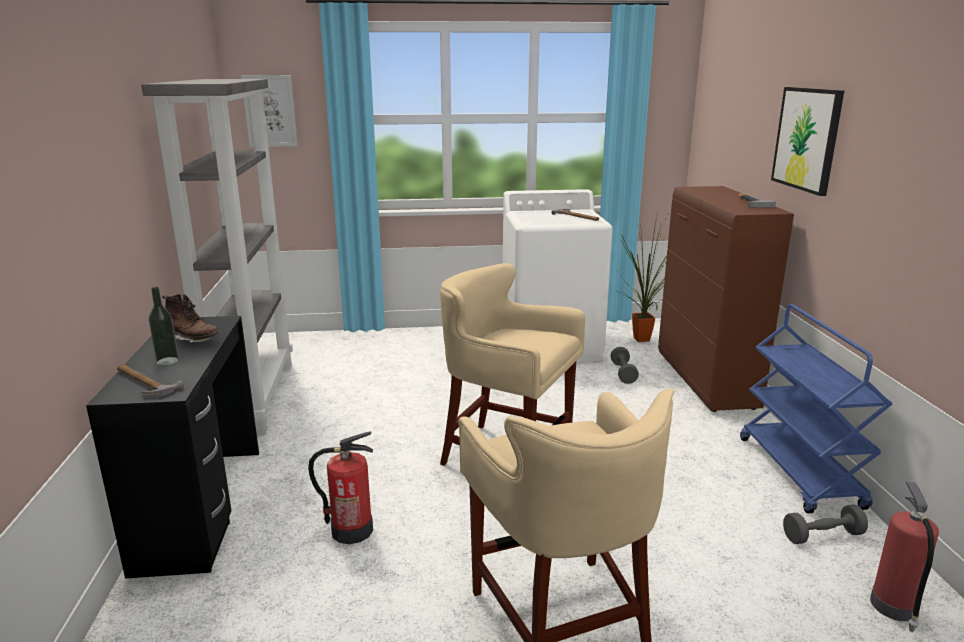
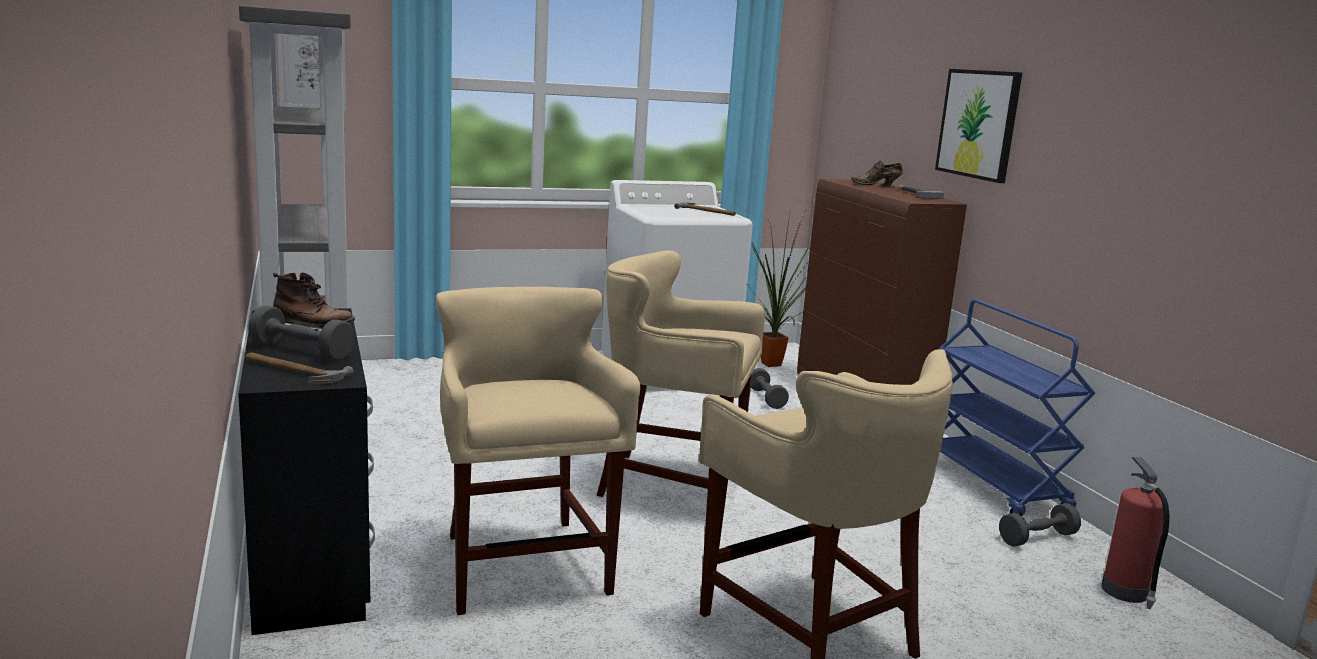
camera: 15 degrees left, 5 degrees down
(167, 361) = (301, 351): bottle -> grey dumbbell
(351, 530) = (523, 566): fire extinguisher -> beige stool
(723, 193) = (877, 185): none -> brown shoe

